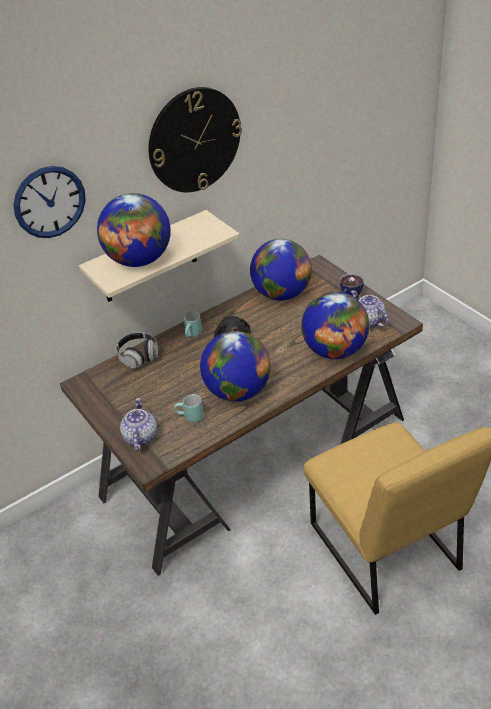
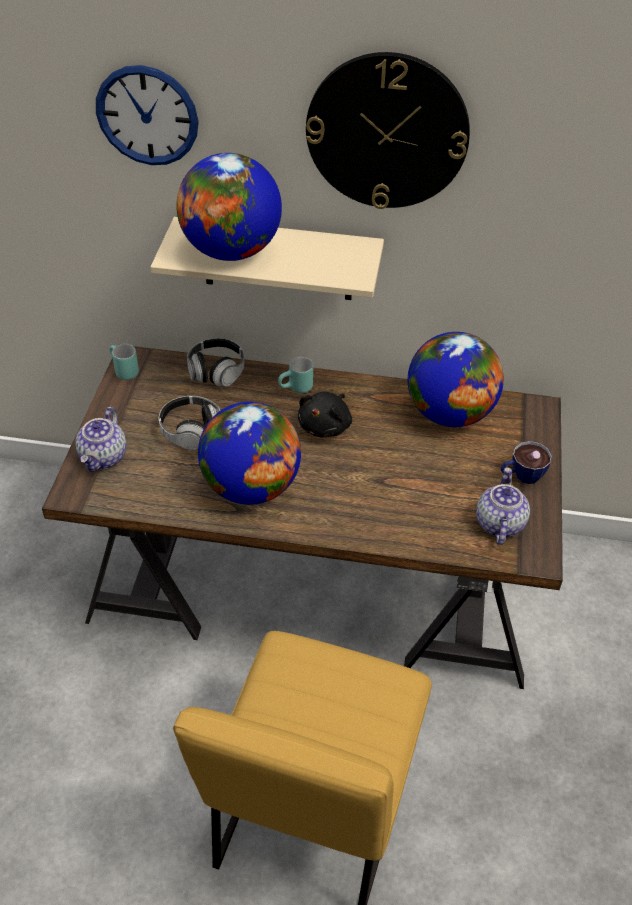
camera: 40 degrees right, 5 degrees up
(140, 437) = (104, 457): teapot -> teapot turned 150 degrees clockwise
(169, 391) = (191, 431): none -> headphones
(190, 418) = (170, 476): turquoise mug -> turquoise mug (122, 371)
(335, 350) = (412, 527): globe -> none

